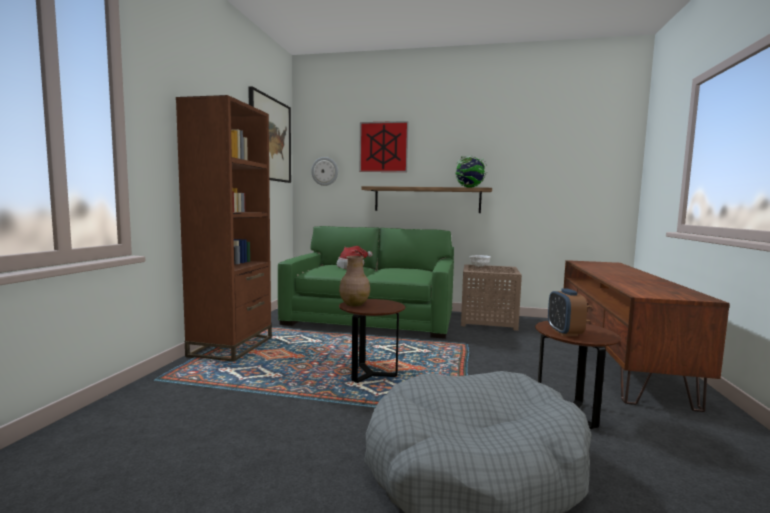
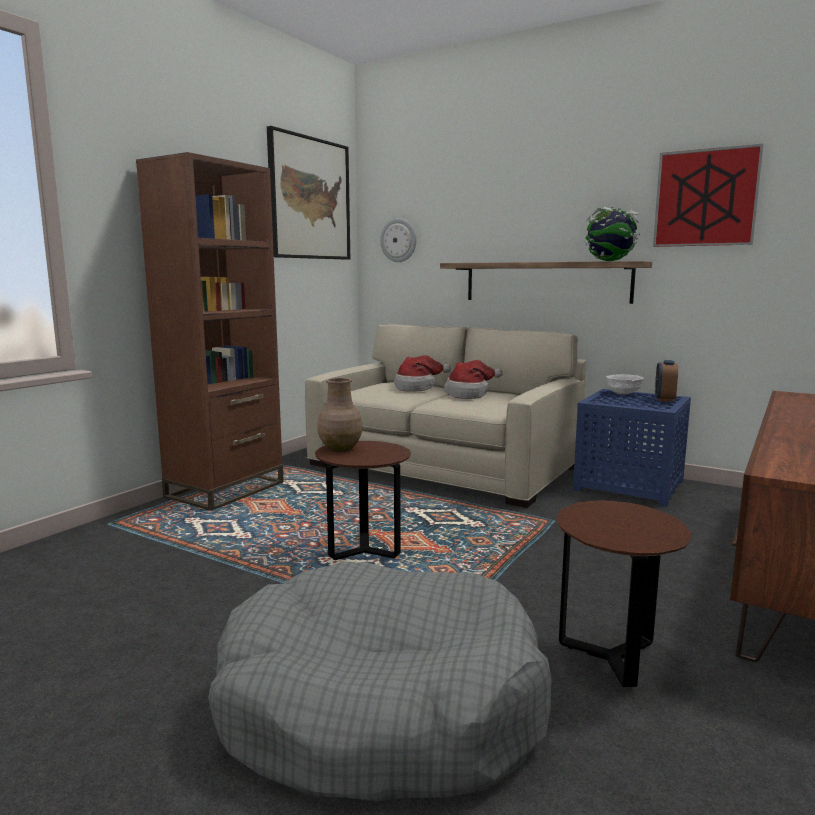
camera: 20 degrees right, 5 degrees up
(372, 318) = (446, 464): green sofa -> beige sofa
(383, 147) = (481, 198): picture -> picture (705, 198)
(392, 269) = (469, 394): none -> hat
(489, 320) = (631, 485): brown side table -> blue side table
(564, 332) = (595, 524): alarm clock -> alarm clock (664, 399)

